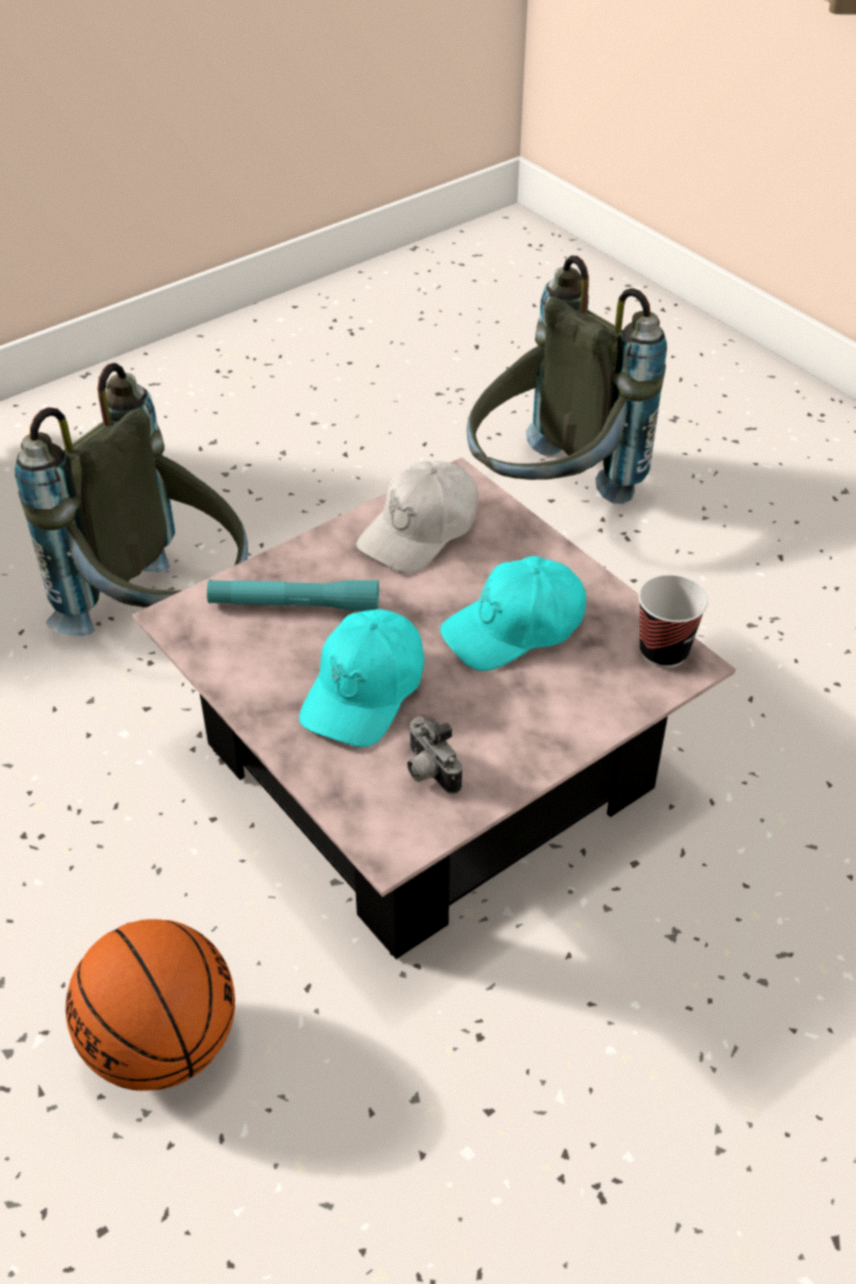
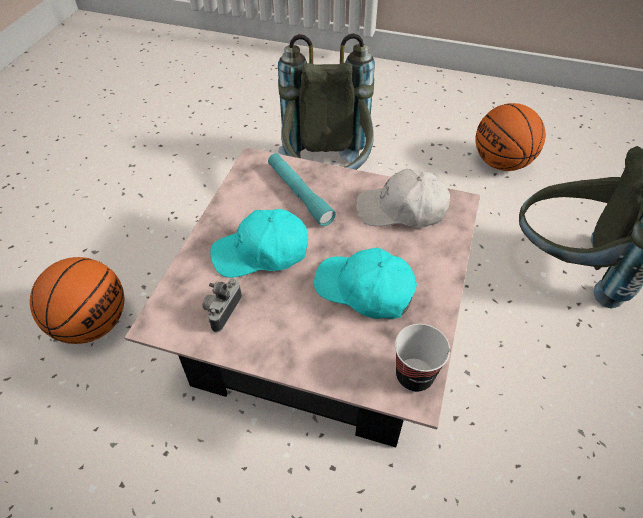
camera: 55 degrees right, 5 degrees up
(333, 436) = (501, 163): none -> basketball

